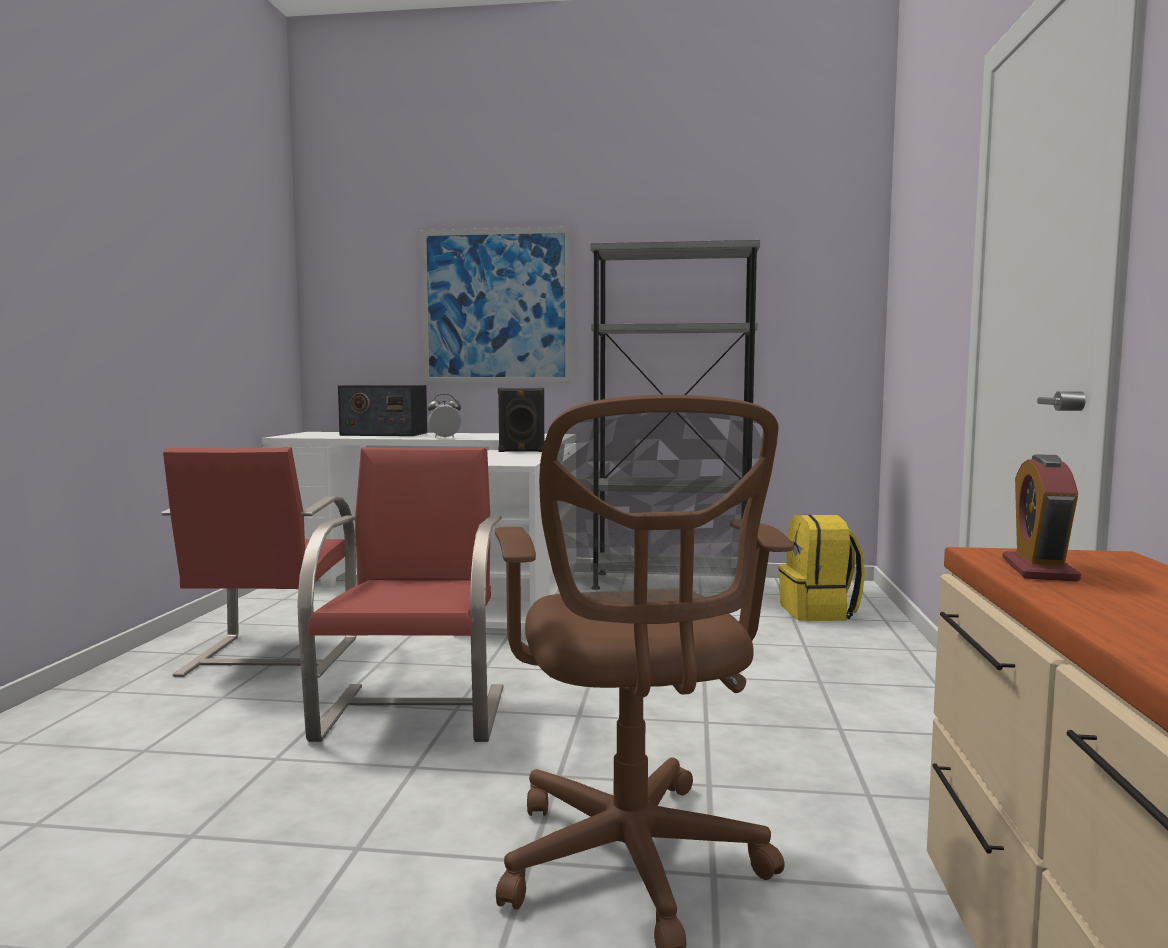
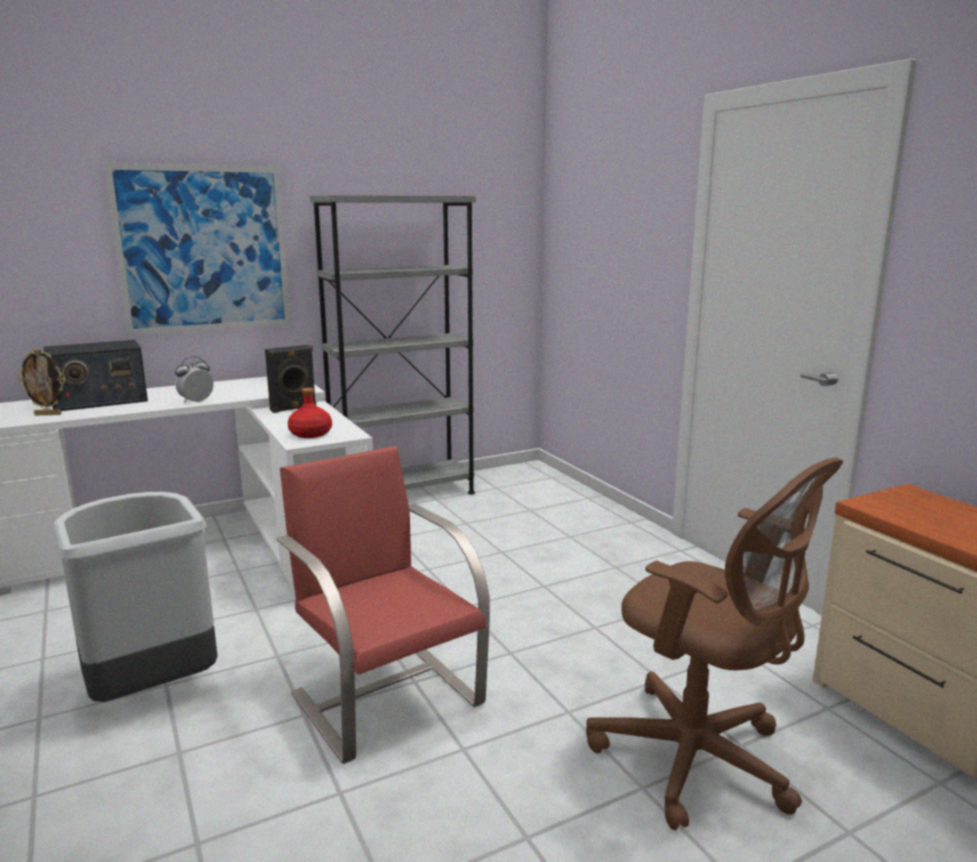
camera: 35 degrees left, 10 degrees up
(268, 657) = (152, 689): red chair -> grey trash can
(332, 436) = (48, 414): none -> picture frame
(490, 460) = (310, 434): none -> red bottle
(819, 612) = (541, 501): yellow backpack -> none
(1039, 570) = (916, 517): alarm clock -> none

